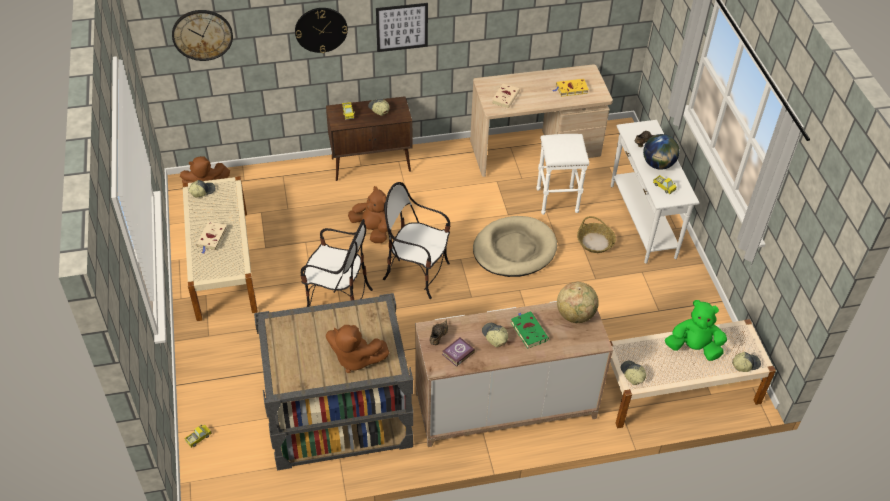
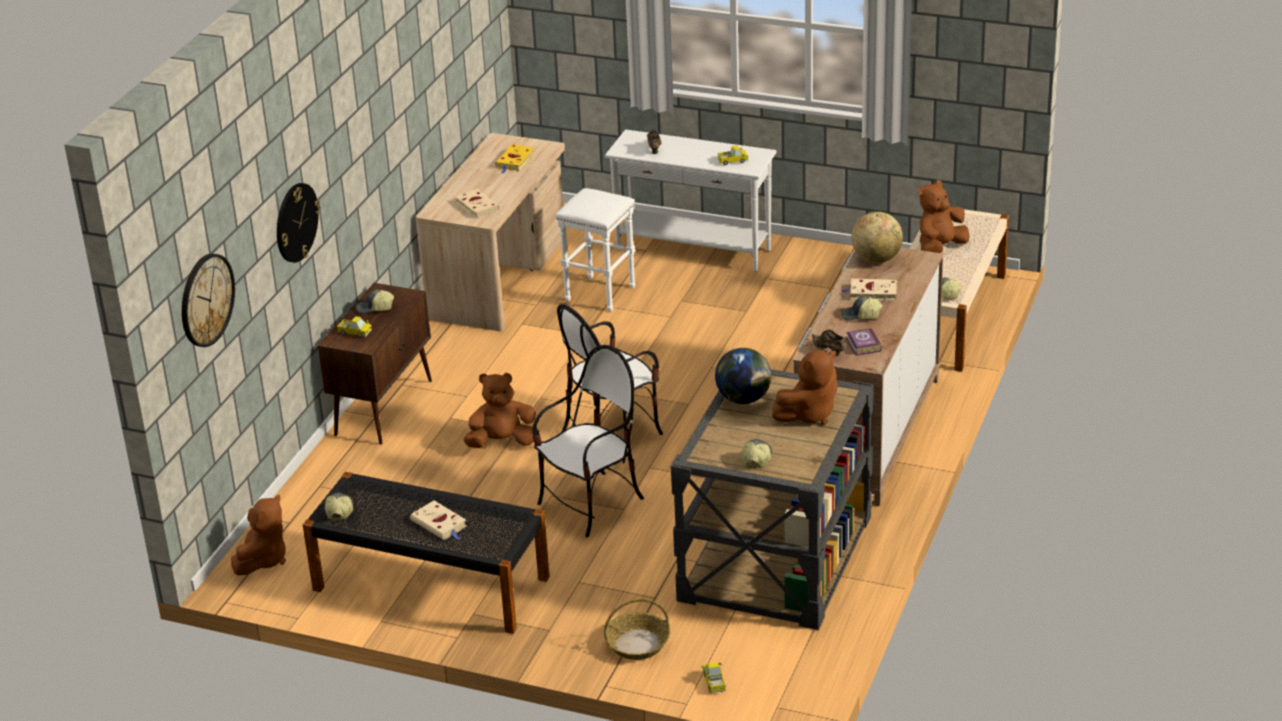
camera: 55 degrees left, 15 degrees down
(222, 264) = (430, 584): beige bench -> black bench
(402, 27) = (353, 175): picture -> none
(514, 249) = (646, 349): beige dog bed -> none
(528, 330) = (871, 293): green book -> beige book
(595, 242) = (692, 291): basket -> basket (637, 643)
(658, 164) = (695, 152): globe -> globe (744, 399)
(693, 348) = (940, 248): green plush toy -> brown plush toy
(745, 364) = (986, 228): cap -> cap (756, 457)

